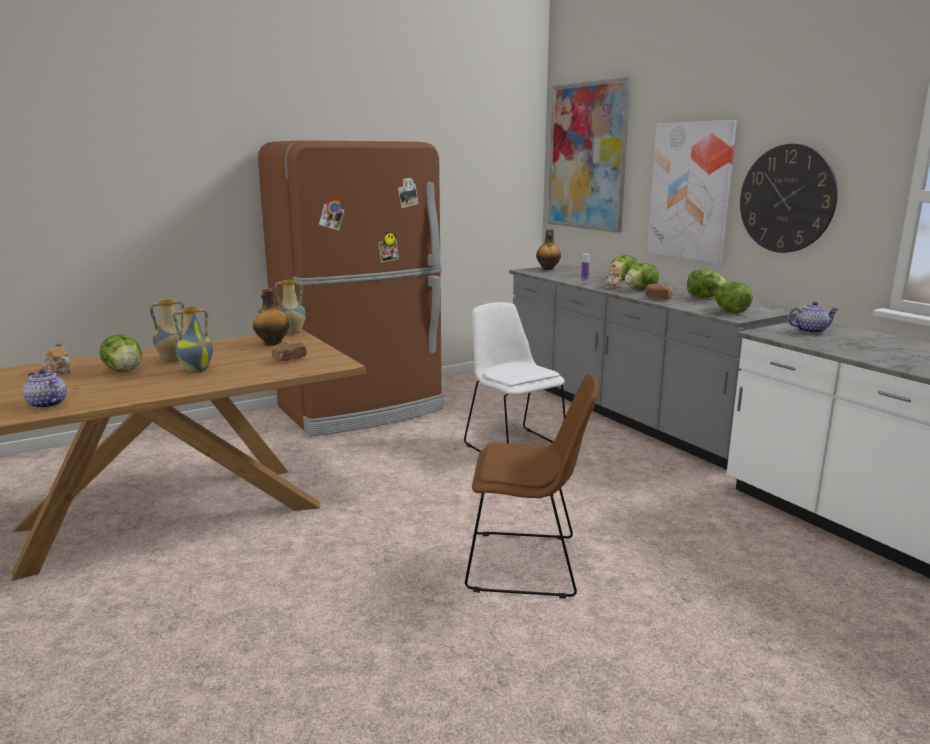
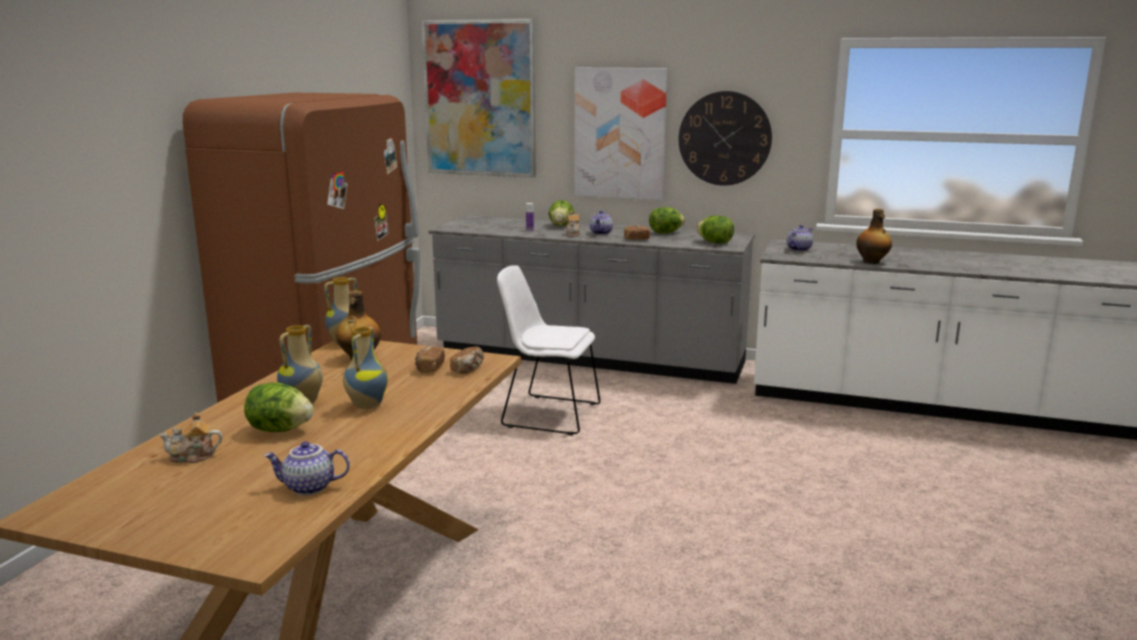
camera: 40 degrees left, 0 degrees up
(309, 365) = (468, 369): none -> bread
(528, 564) = (720, 501): brown chair -> none
(547, 269) = (464, 224): bottle -> bottle (872, 262)
(640, 289) = (601, 233): lettuce -> teapot

